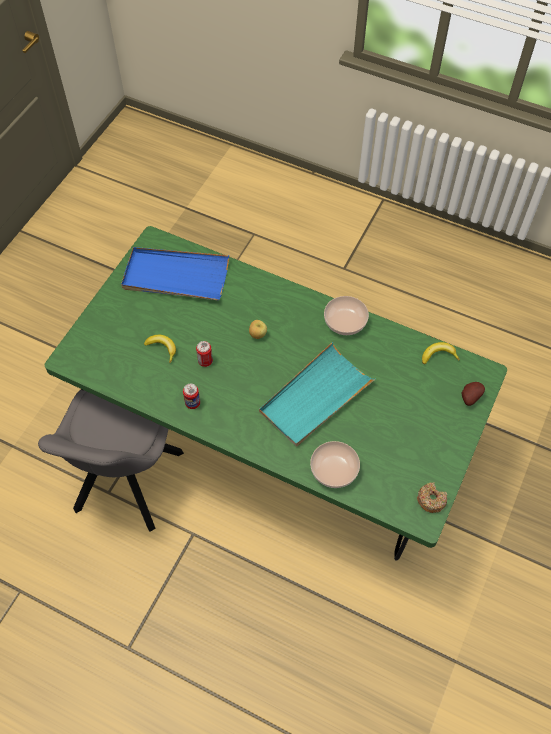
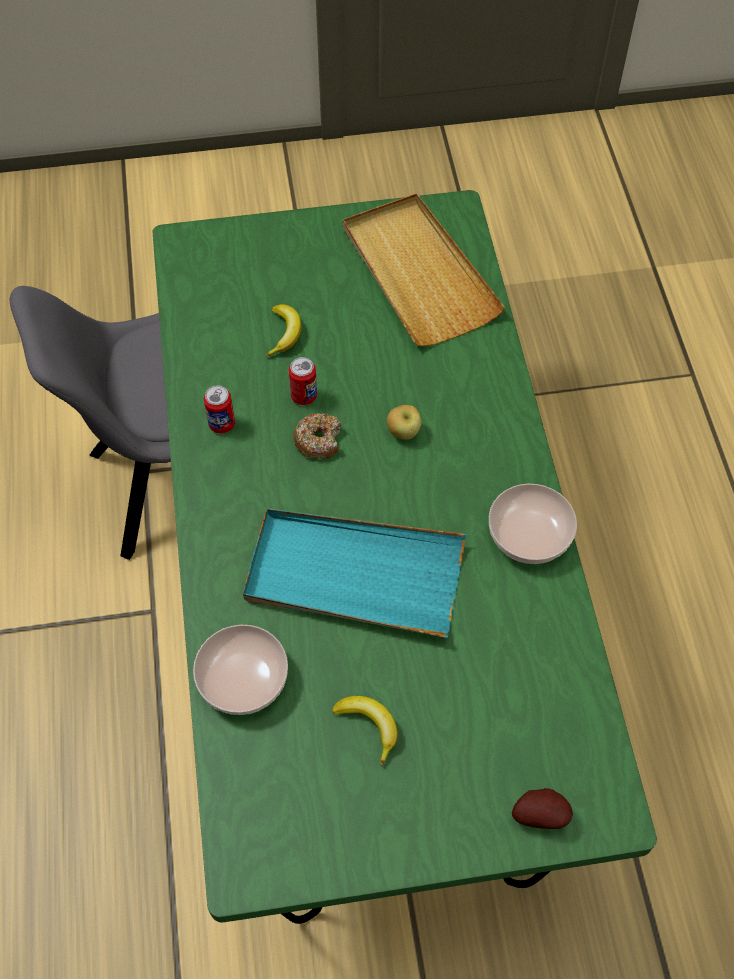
camera: 55 degrees right, 0 degrees up
(175, 276) = (417, 273): blue tray -> beige tray
(431, 500) = (289, 862): donut -> donut (318, 440)
(438, 355) = (583, 713): banana -> banana (369, 726)

